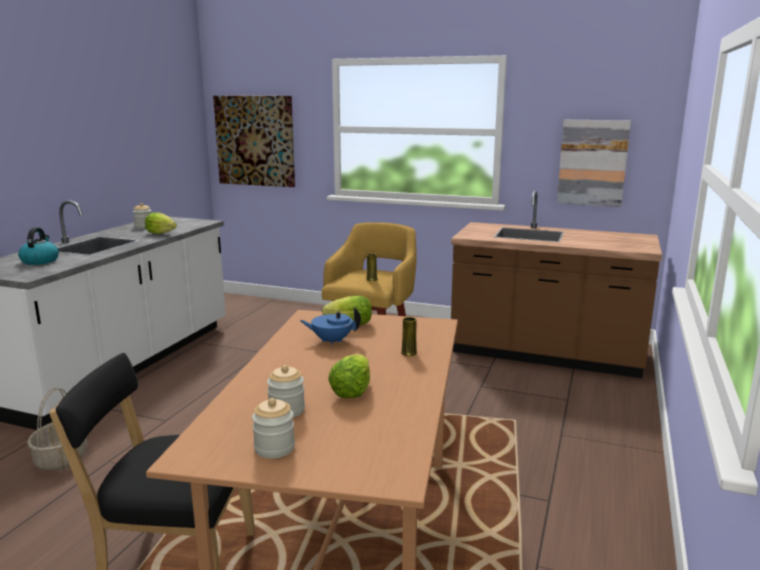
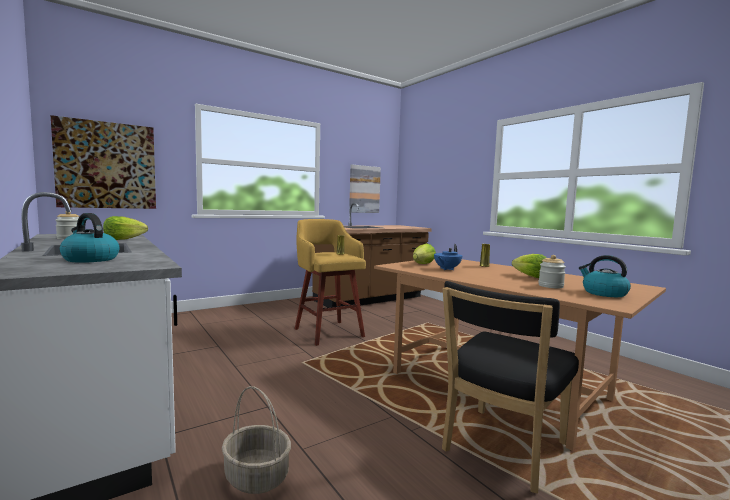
camera: 55 degrees left, 10 degrees down
(274, 448) = (603, 293): jar -> kettle

